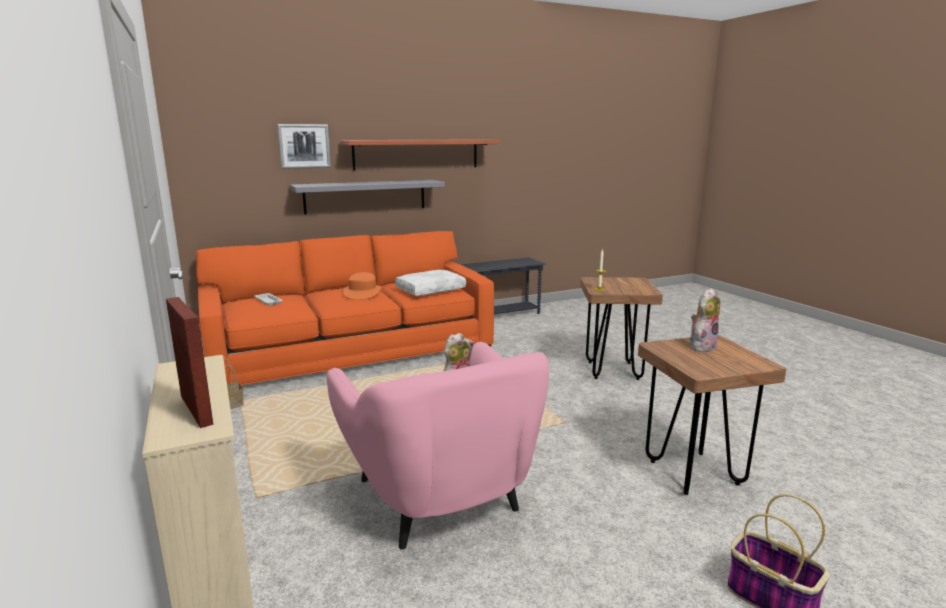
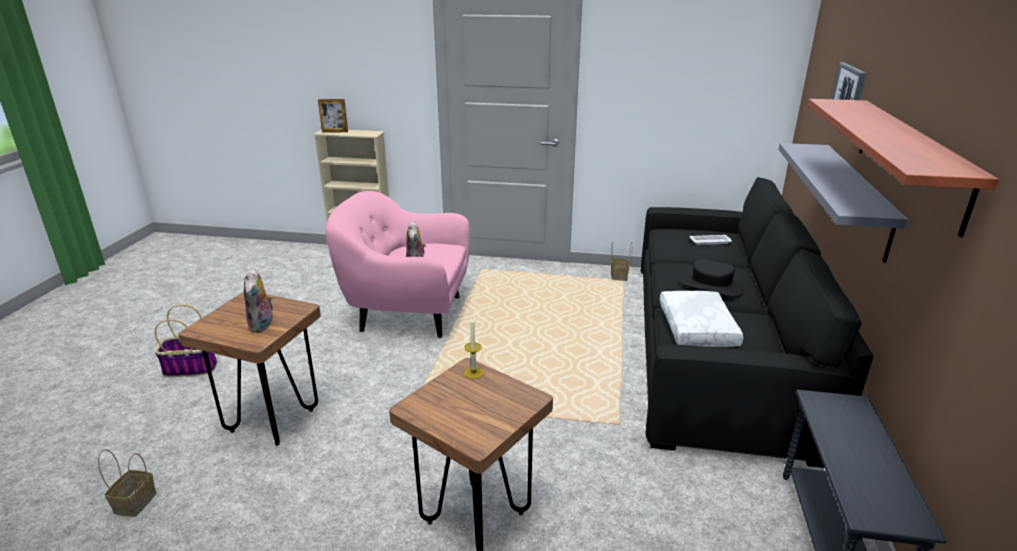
camera: 125 degrees right, 10 degrees up
(352, 350) = (715, 348): orange sofa -> black sofa
(362, 293) = (711, 286): orange hat -> black hat
(839, 476) = (135, 501): none -> basket

